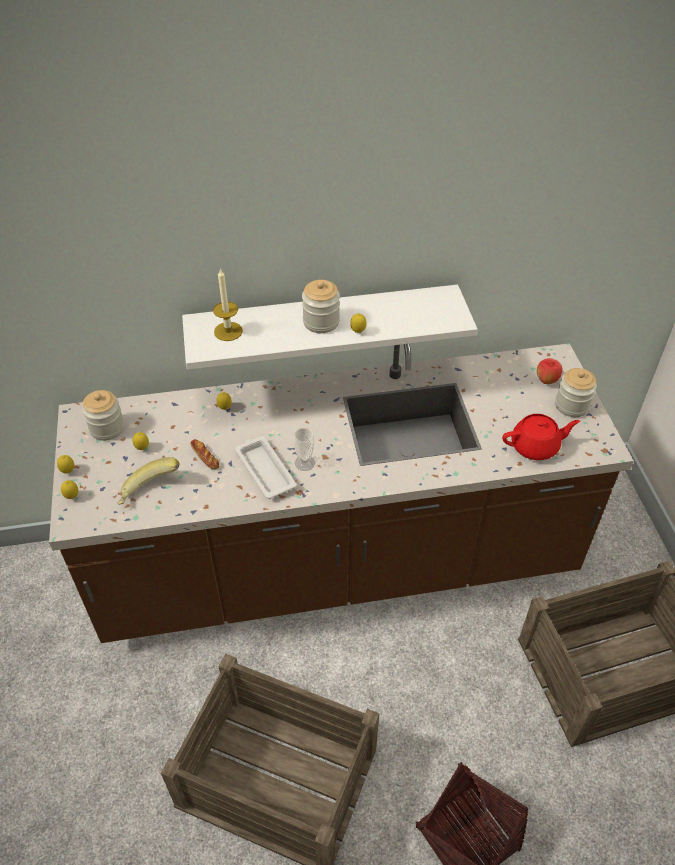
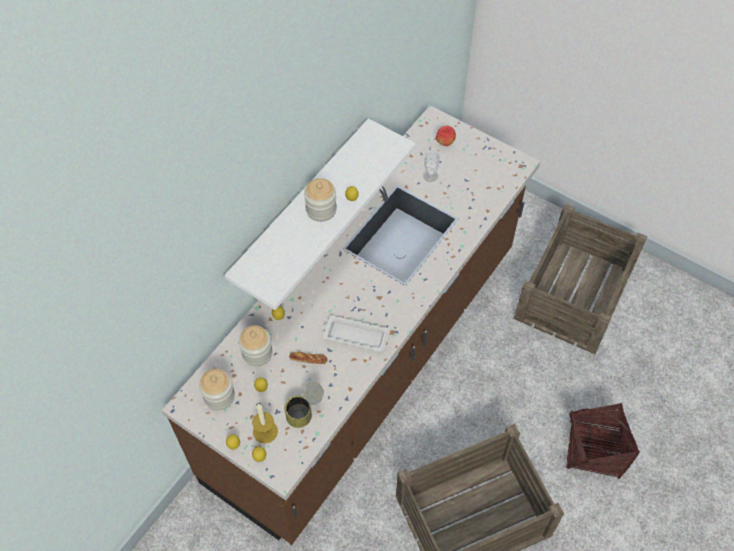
camera: 45 degrees left, 10 degrees up
(150, 492) = (305, 411): banana -> can
(228, 331) = (272, 262): candle -> candle (265, 431)
(305, 463) = (373, 311): cup -> cup (430, 176)
(535, 447) = (484, 193): red teapot -> none
(571, 405) = (475, 149): jar -> jar (257, 353)

